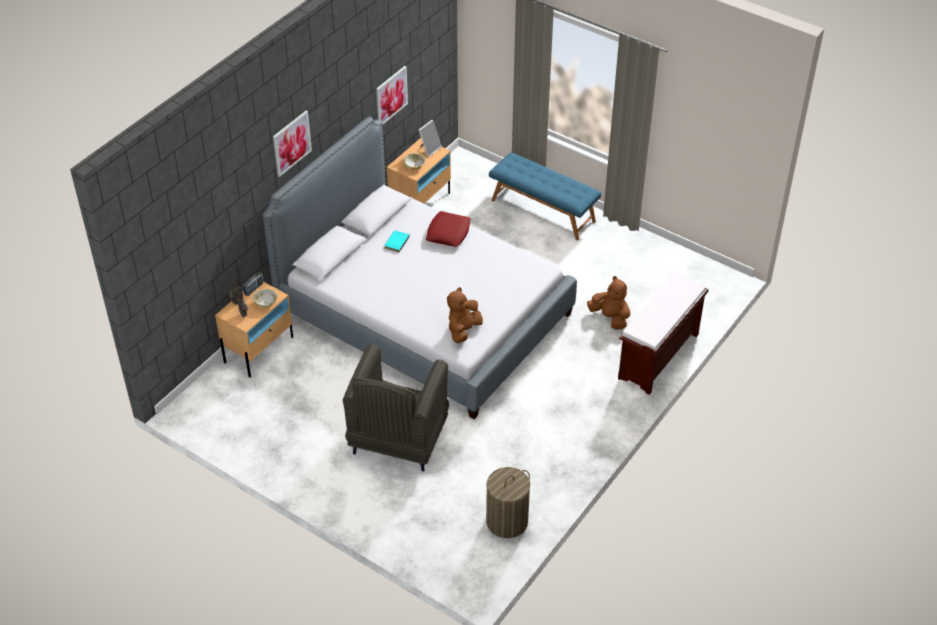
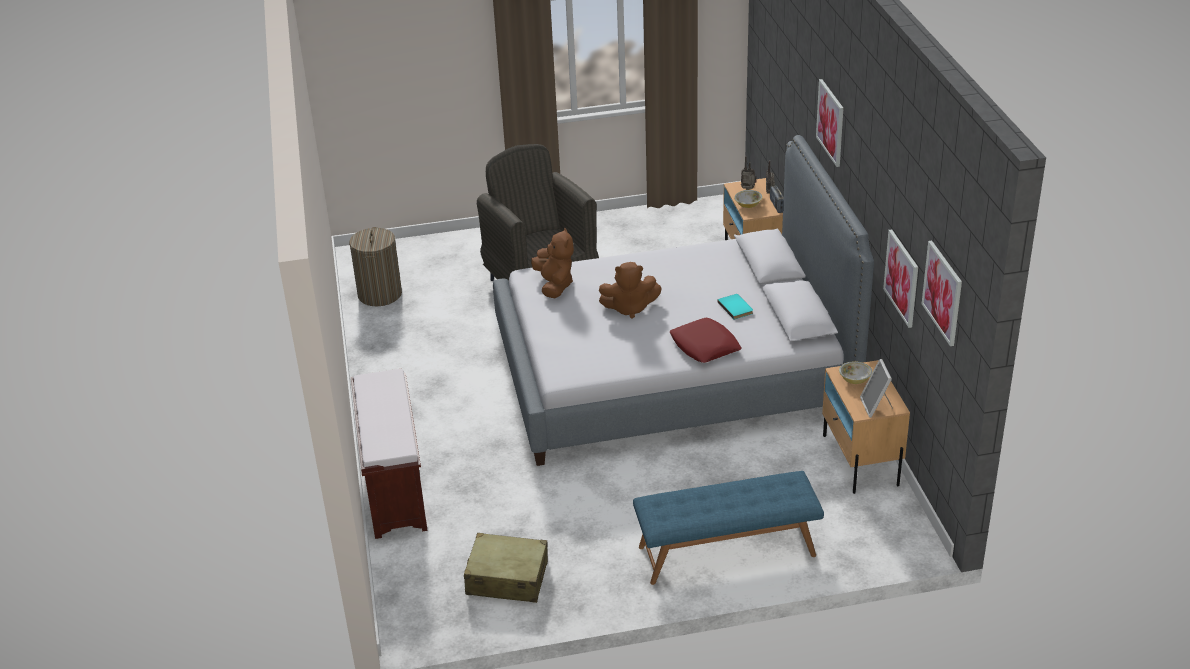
camera: 135 degrees right, 10 degrees down
(427, 42) = (942, 292): none -> picture
(610, 317) = (491, 490): brown plush toy -> brown plush toy (629, 308)
(656, 269) = (507, 578): none -> beige suitcase

